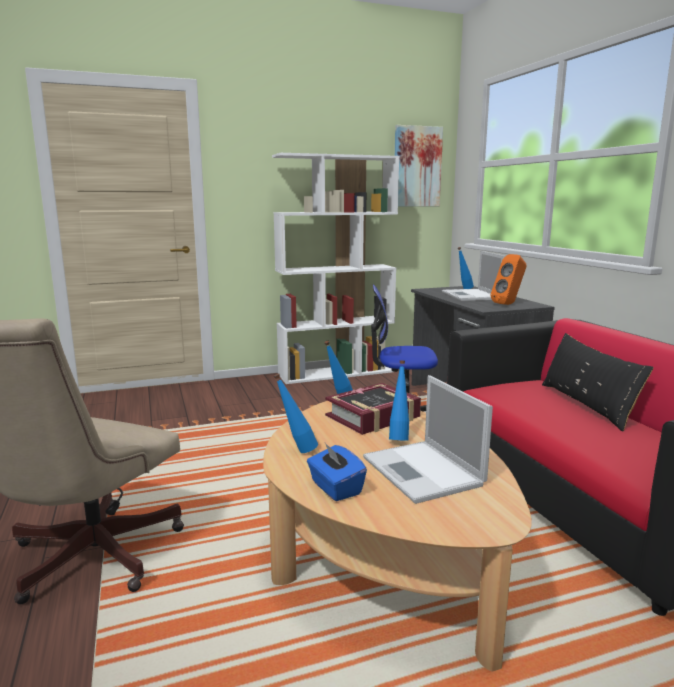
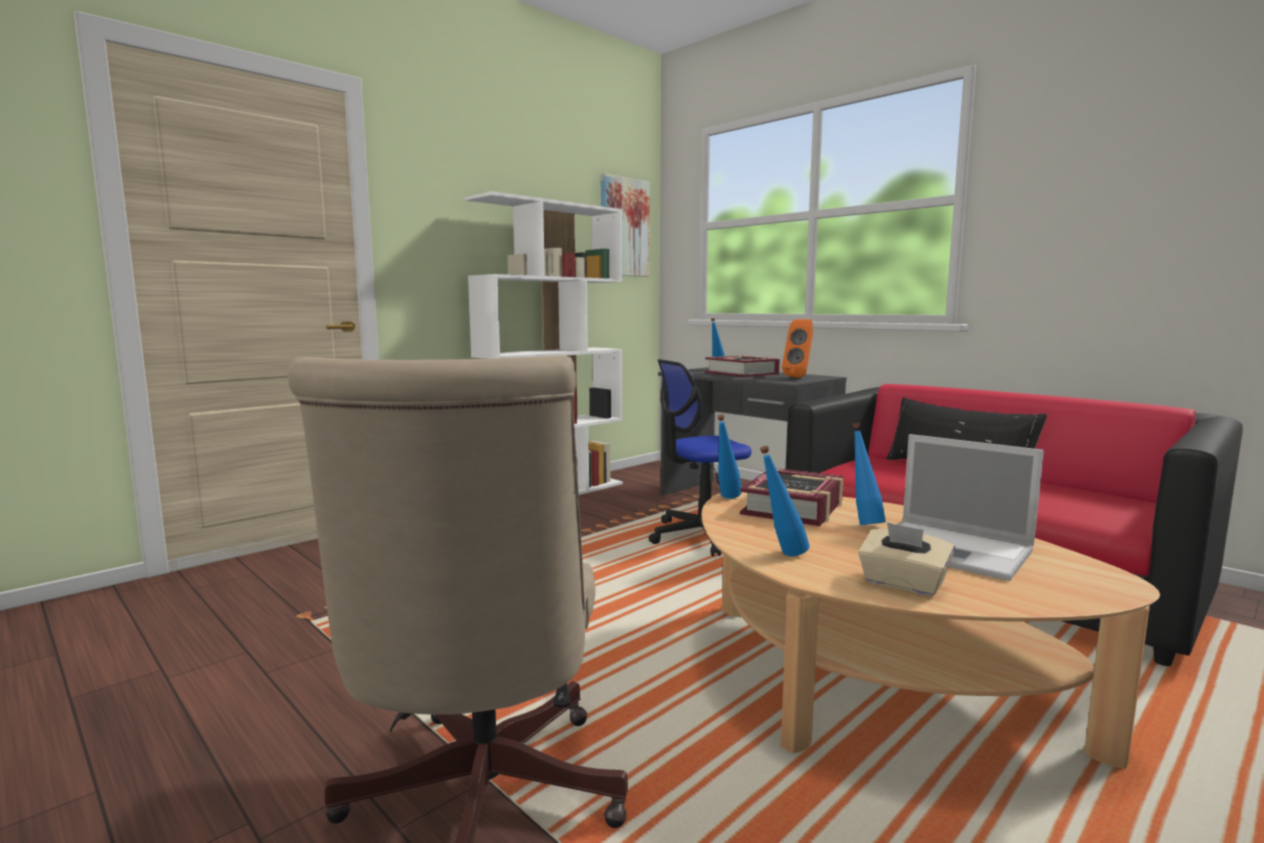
camera: 25 degrees left, 5 degrees down
(335, 488) = (903, 584): blue tissue box -> beige tissue box
(471, 296) = (742, 373): laptop -> book

